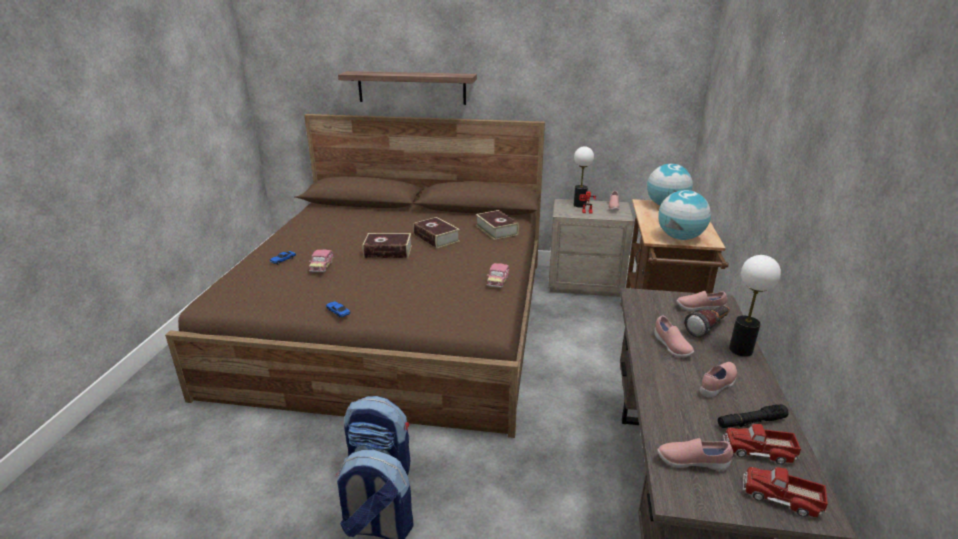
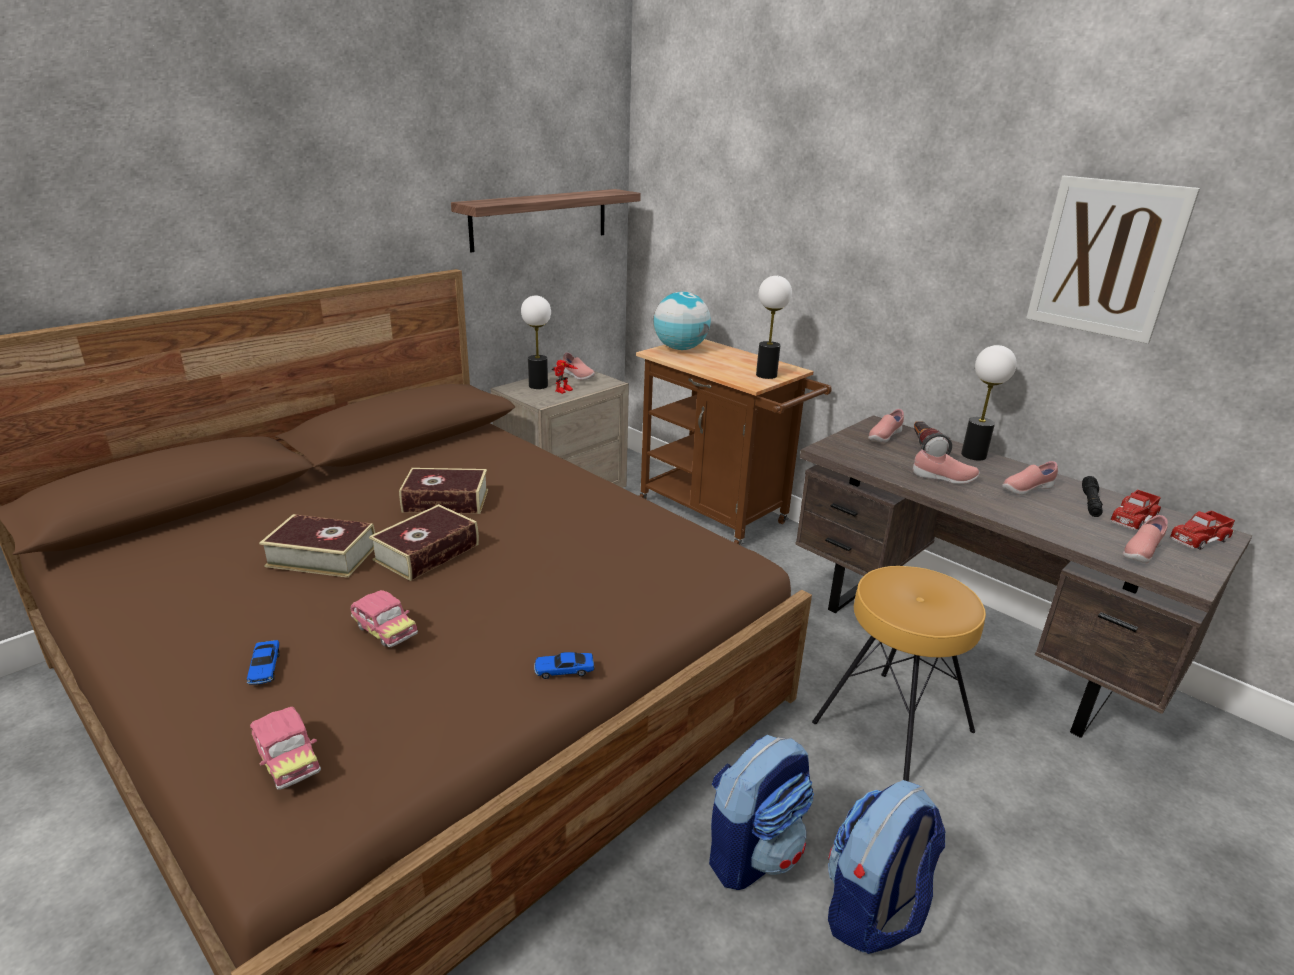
camera: 55 degrees left, 0 degrees up
(411, 87) = (208, 242): shelf -> shelf (540, 219)
(496, 230) = (499, 455): book -> book (322, 556)
(498, 281) = (644, 512): toy car -> toy car (287, 758)
(536, 488) = (892, 726): none -> brown stool
(680, 237) = (766, 375): globe -> table lamp
(718, 385) = (1026, 489): pink shoe -> pink shoe turned 105 degrees counterclockwise
(853, 196) = (1106, 258): none -> picture

